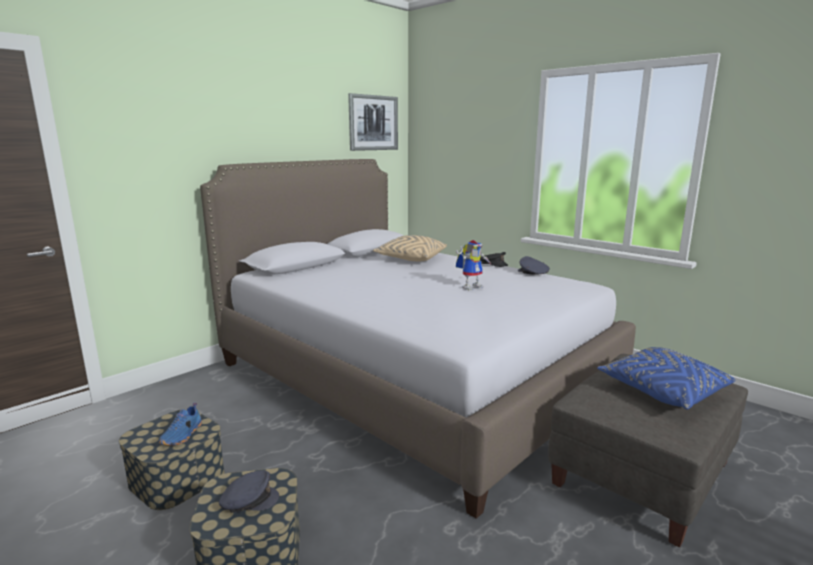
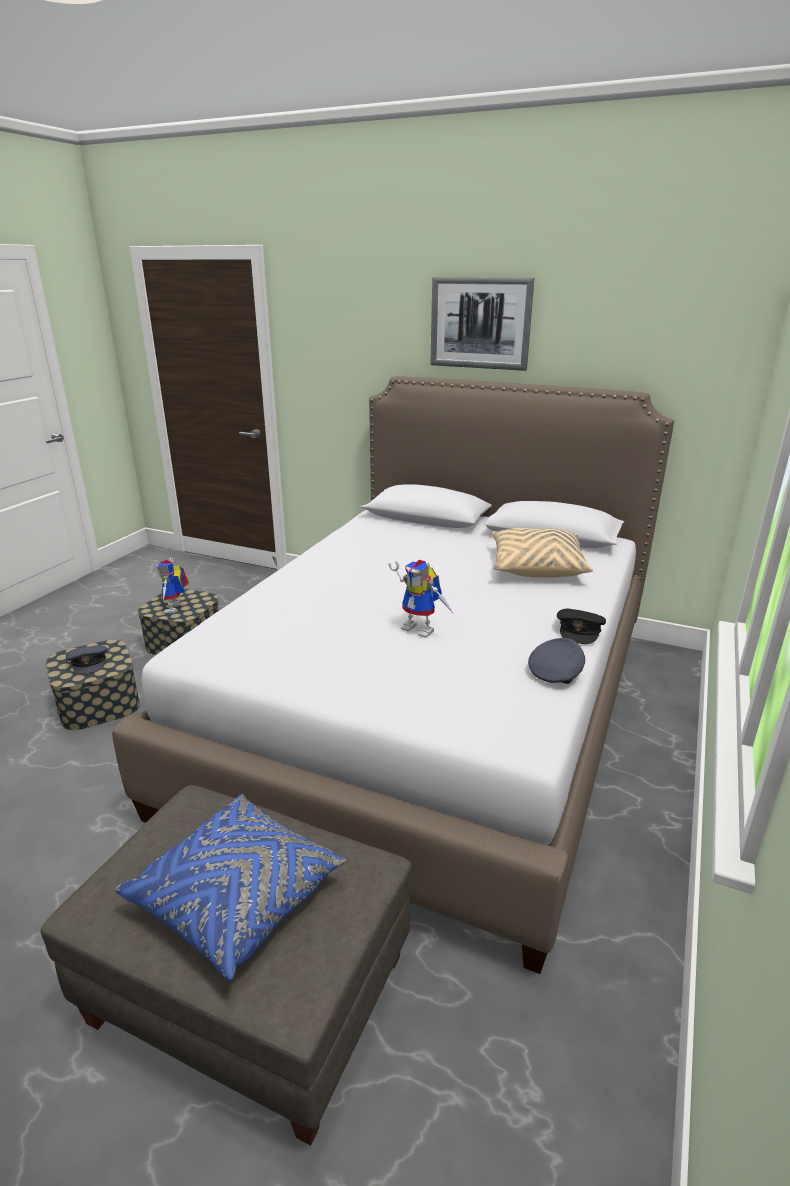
camera: 70 degrees right, 10 degrees up
(183, 435) = (175, 609): blue shoe -> toy robot
(373, 123) = (675, 328): picture -> picture (480, 323)

